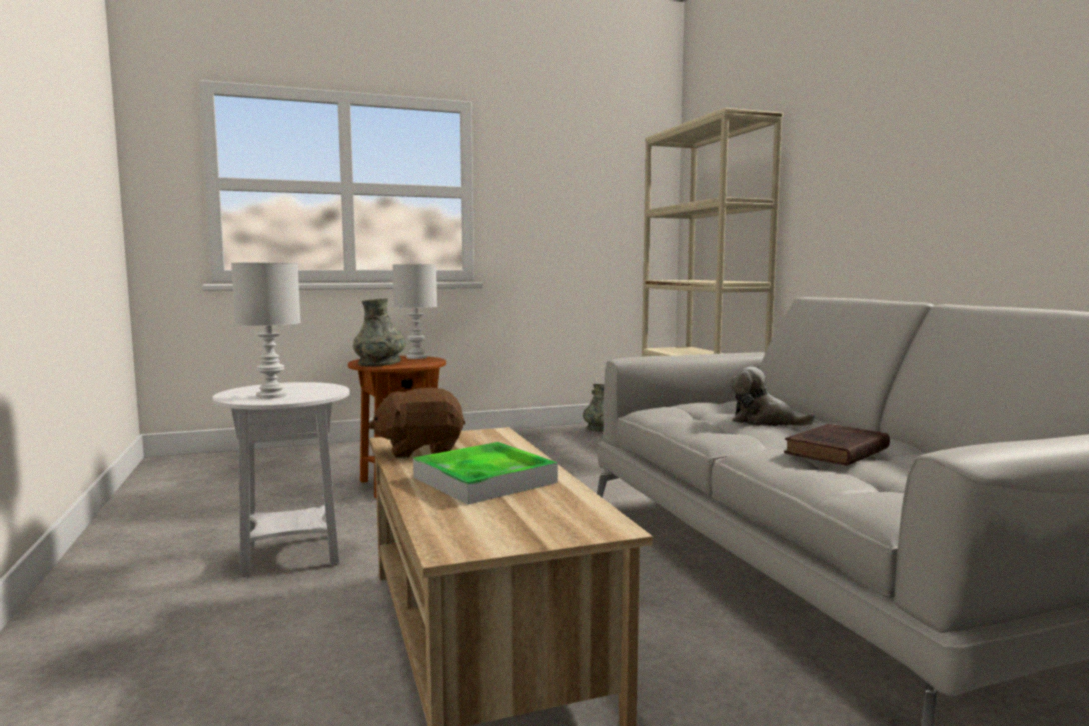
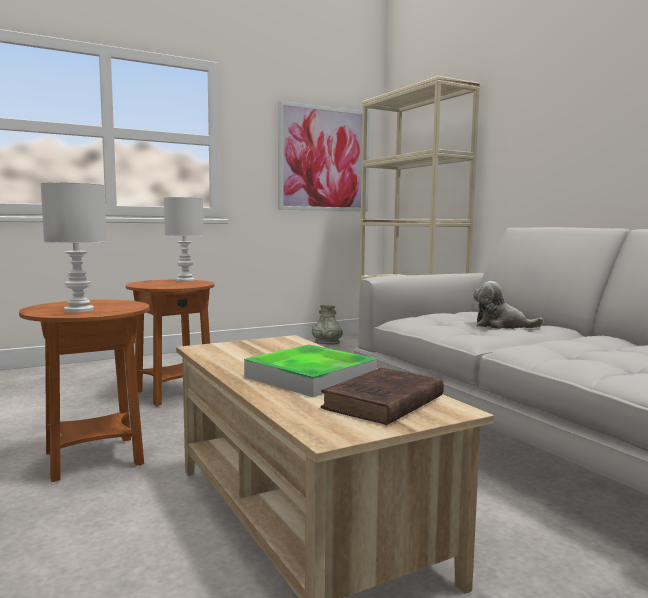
camera: 10 degrees left, 0 degrees up
(291, 555) = (93, 459): white side table -> brown side table
(379, 363) = (156, 285): grey vase -> none
(420, 450) = (232, 355): brown plush toy -> none
(602, 208) = (325, 159): none -> picture
(835, 452) = (578, 345): brown book -> brown book (382, 403)

